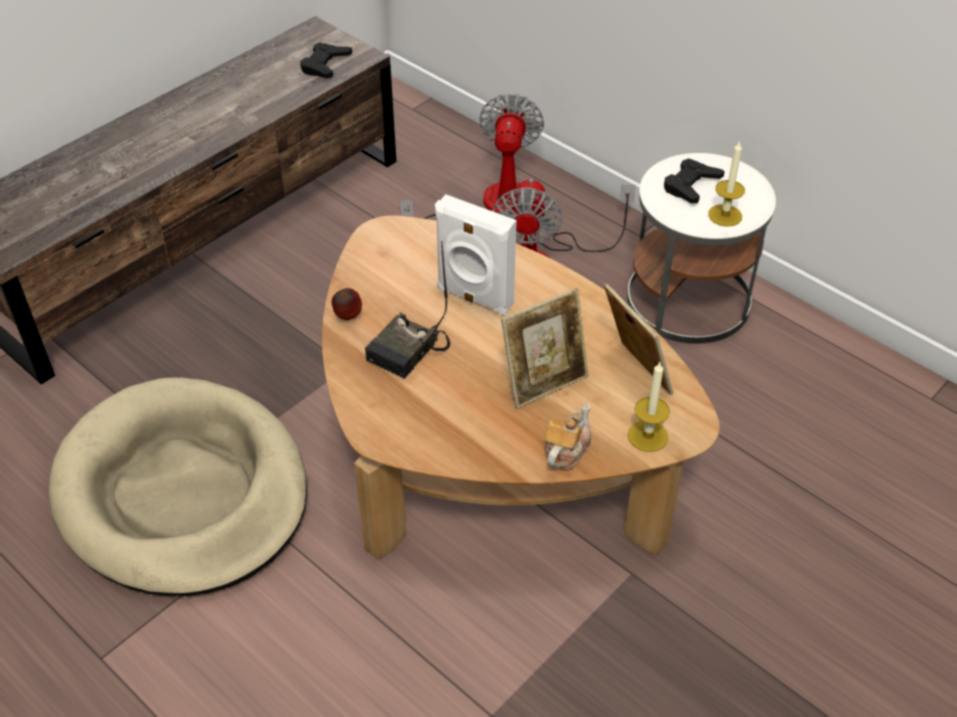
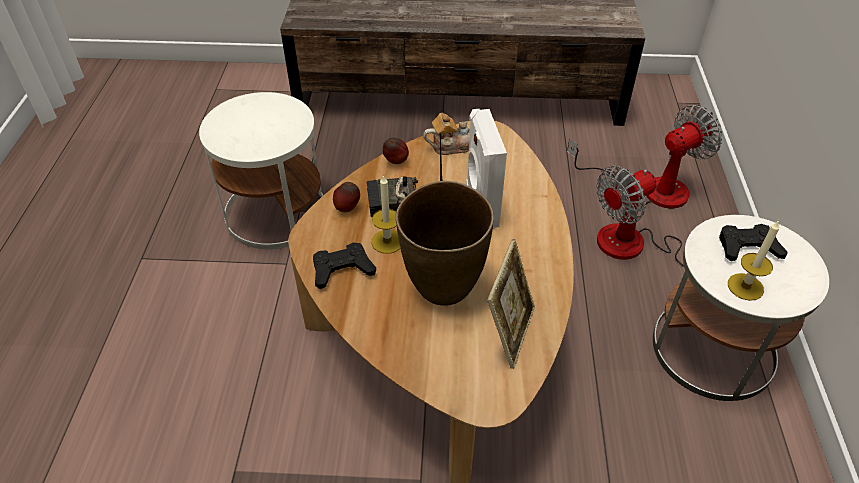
camera: 50 degrees right, 0 degrees up
(182, 492) = (275, 213): beige dog bed -> white side table
(325, 65) = (595, 22): black game controller -> black game controller (342, 269)
(371, 388) = (347, 208): none -> apple
(544, 382) = (444, 287): picture frame -> brown vase
(565, 451) = (390, 338): teapot -> teapot (450, 146)
(647, 436) = (454, 379): candle -> candle (387, 241)

